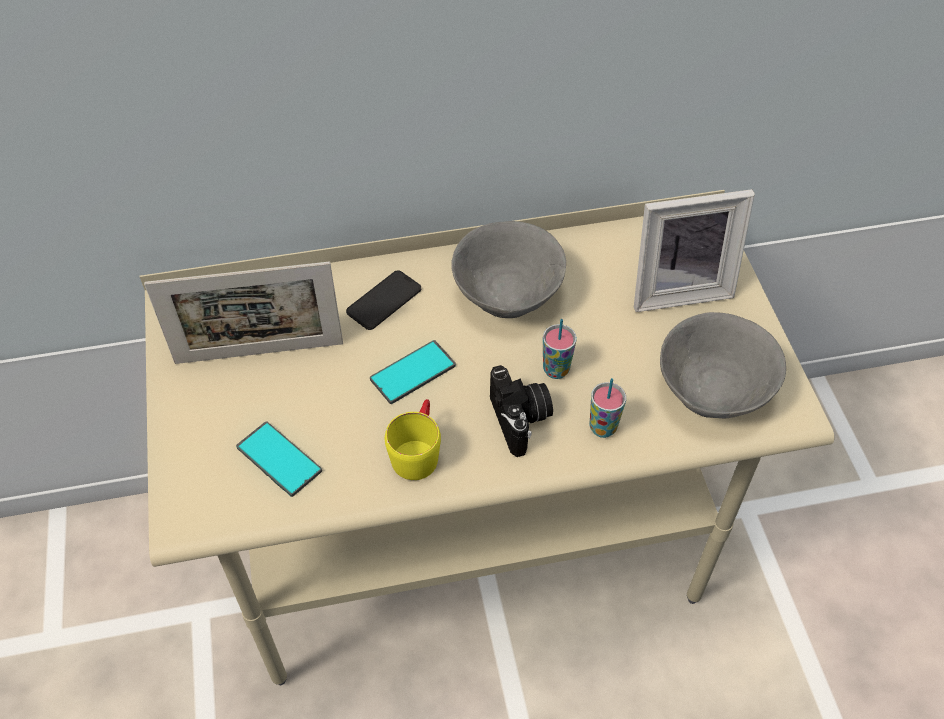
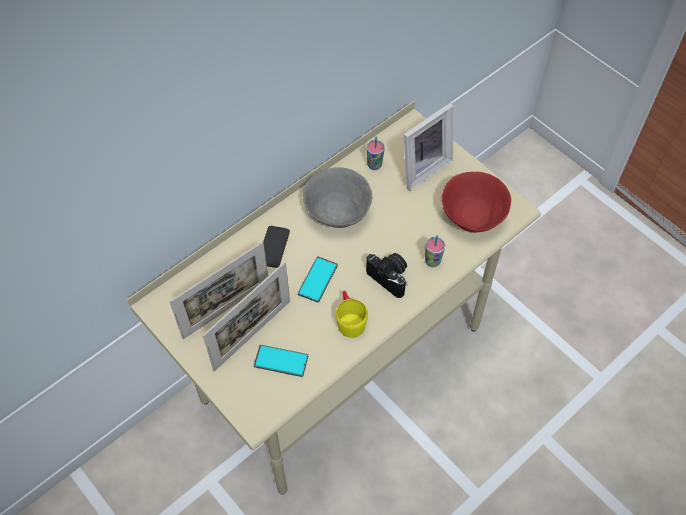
camera: 30 degrees left, 5 degrees up
(267, 404) = (252, 335): none -> picture frame
(556, 370) = (390, 242): cup -> cup (374, 165)
(712, 390) = (471, 215): grey bowl -> red bowl

